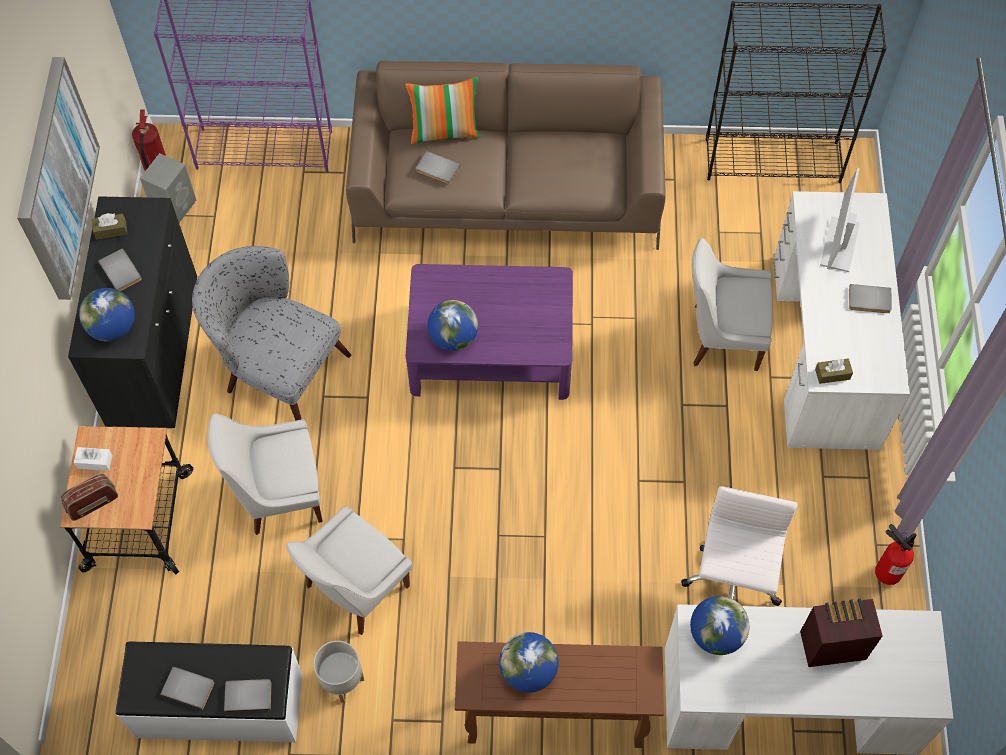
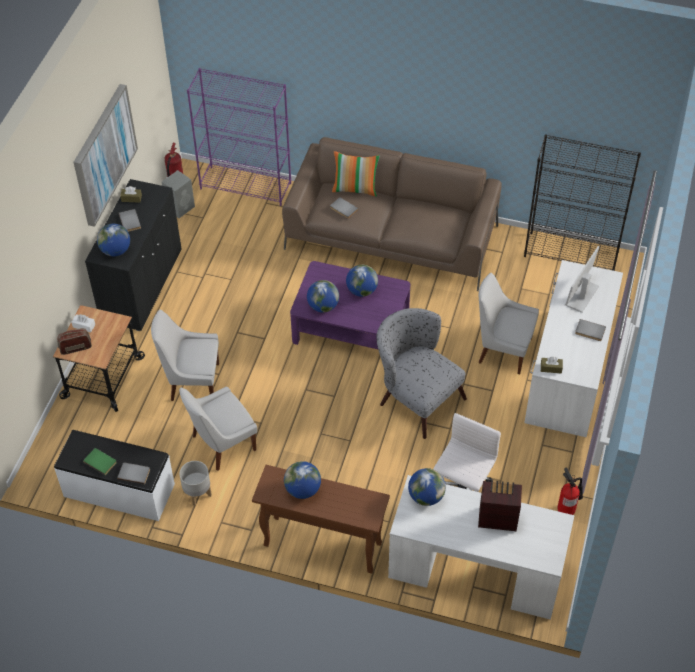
camera: 15 degrees right, 10 degrees down
(189, 687) = (101, 461): grey book -> green book
(277, 368) = (214, 310): grey armchair -> grey armchair (415, 397)
(504, 298) = (362, 291): none -> globe

